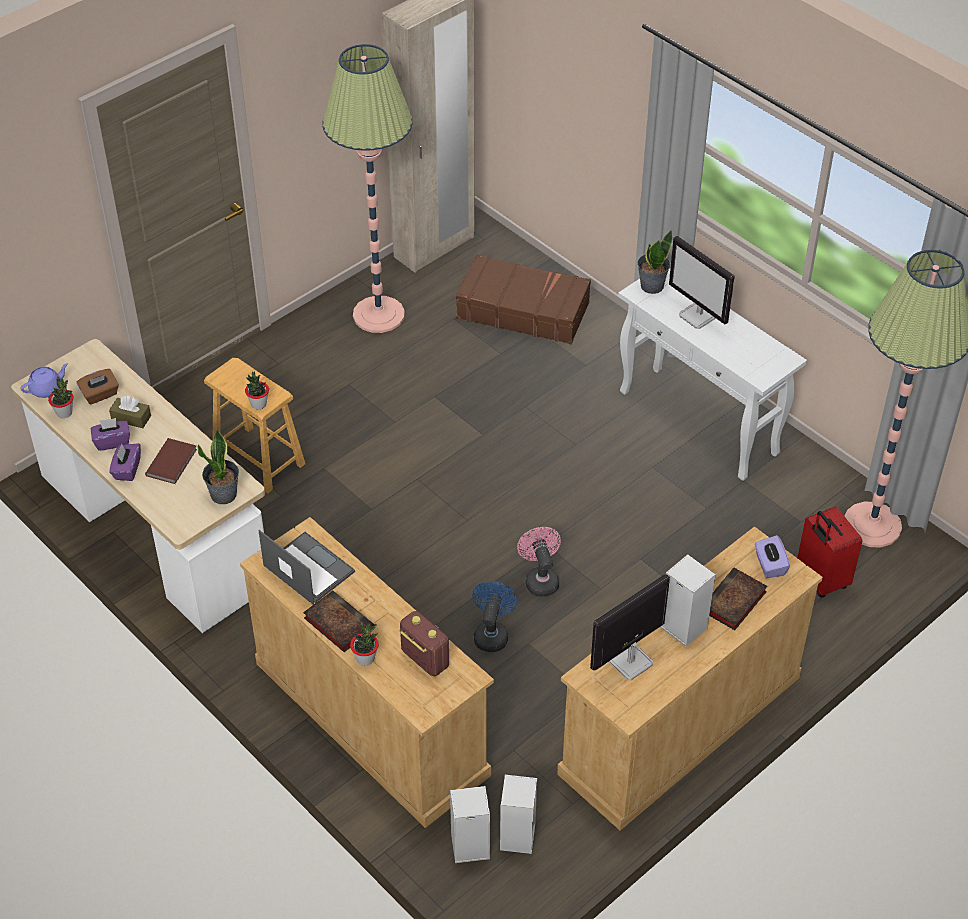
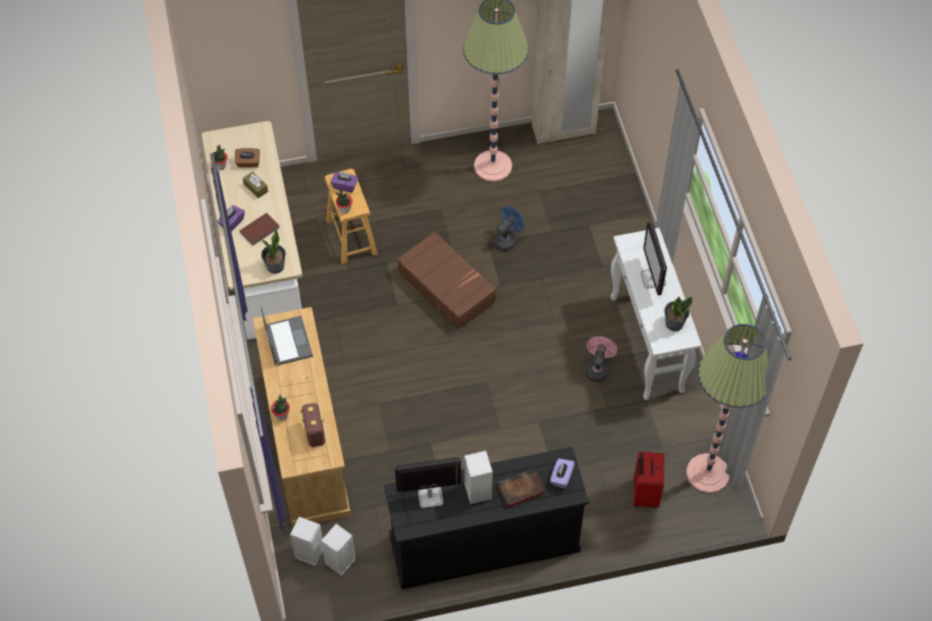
camera: 30 degrees right, 10 degrees up
(47, 389) = (221, 144): purple teapot -> none
(112, 442) = (235, 199): purple tissue box -> purple tissue box (345, 186)
(337, 623) = (281, 384): book -> none
(492, 633) = (413, 425): blue fan -> blue fan (507, 239)
(523, 310) = (589, 205): brown suitcase -> brown suitcase (447, 286)
(540, 579) = (467, 404): pink fan -> pink fan (597, 368)
(651, 286) = (639, 241): potted plant -> potted plant (674, 323)
(680, 726) = (483, 544): beige dresser -> black dresser

